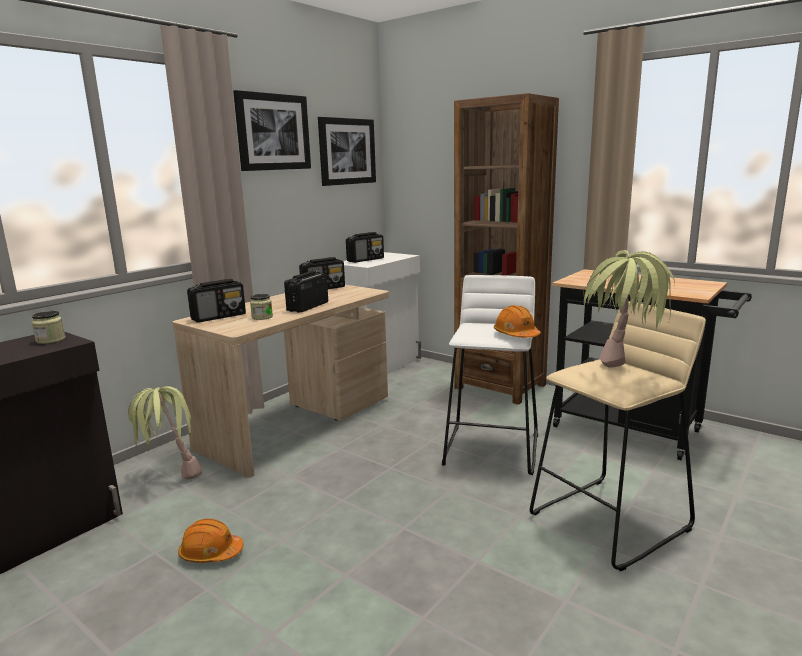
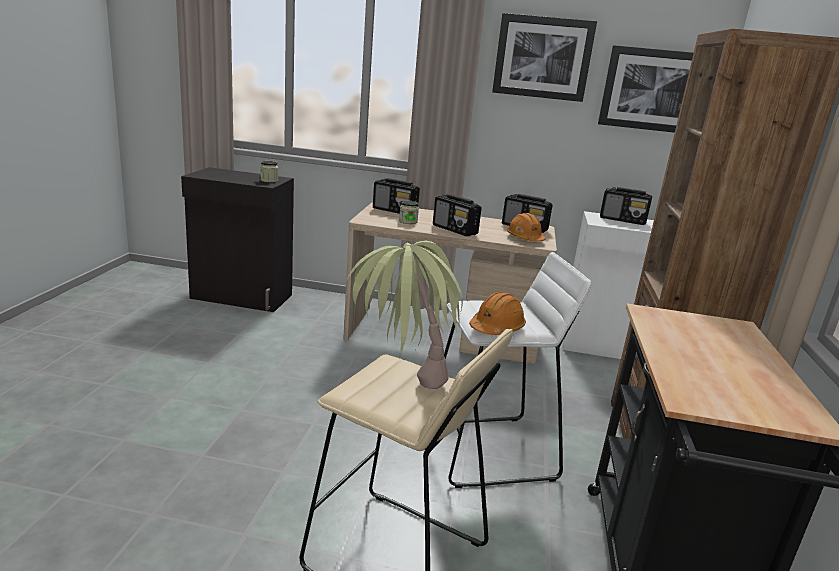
camera: 60 degrees right, 5 degrees up
(171, 476) = (325, 312): potted plant -> none
(210, 553) = (245, 352): orange hard hat -> orange hard hat (525, 238)
(307, 307) = (455, 230): radio -> radio turned 135 degrees counterclockwise

